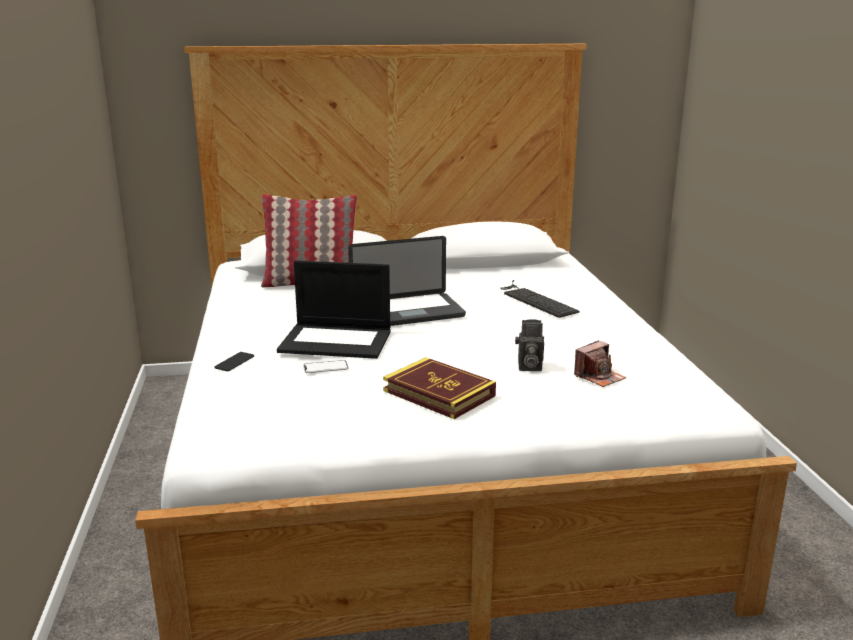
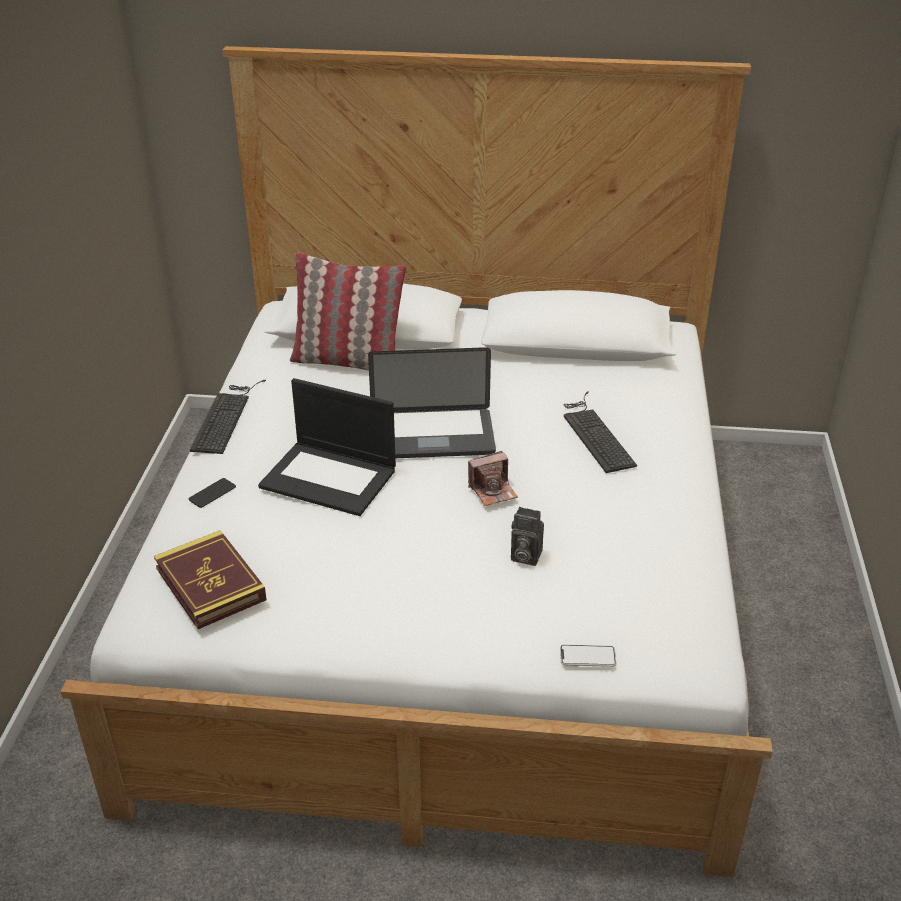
camera: 15 degrees right, 15 degrees up
(222, 320) = (226, 416): none -> keyboard
(325, 368) = (298, 523): phone -> phone (587, 657)
(439, 393) = (403, 584): book -> book (210, 584)
(599, 377) = (595, 588): camera -> camera (493, 490)

